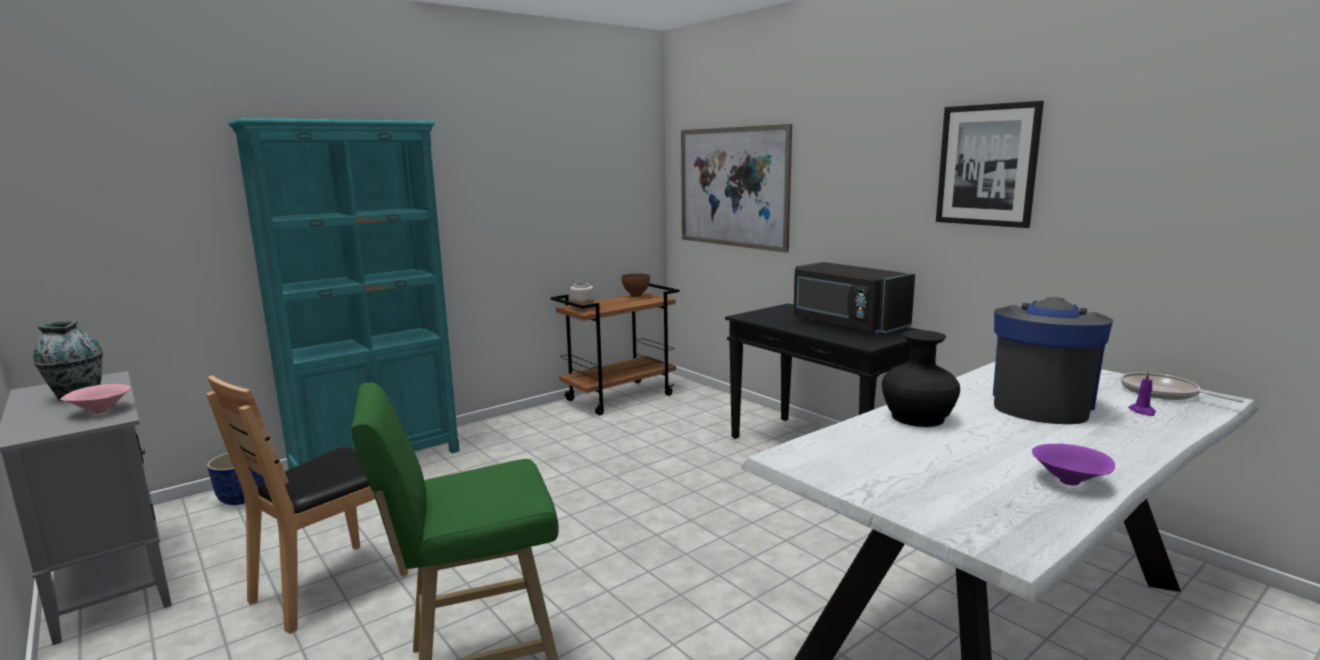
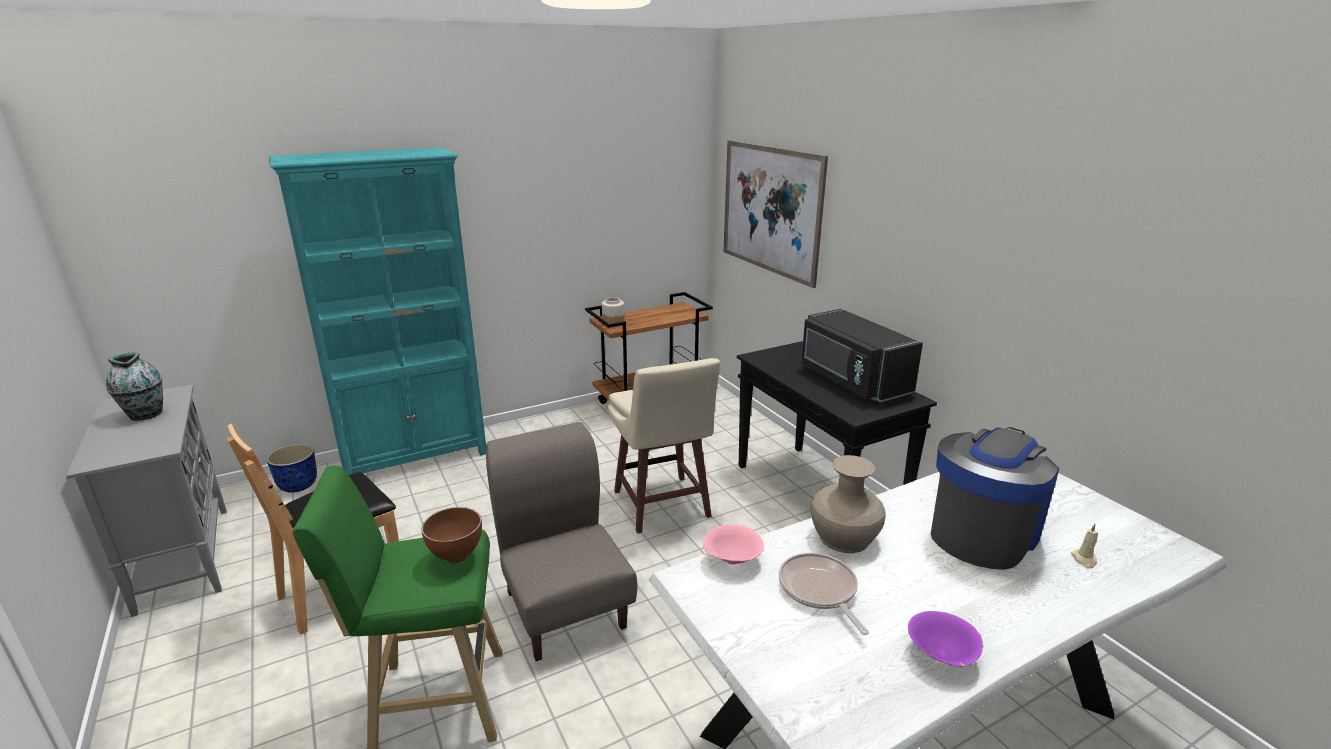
camera: 10 degrees right, 10 degrees up
(98, 411) = (154, 437): pink bowl -> pink bowl (731, 560)
(599, 571) = (565, 608): none -> grey chair
(635, 296) = (671, 307): brown bowl -> brown bowl (455, 558)
(667, 475) = (661, 506): none -> beige stool
(917, 417) = (844, 537): black vase -> beige vase
(987, 165) = (1007, 243): picture -> none
(1142, 411) = (1084, 560): purple candle -> beige candle
(1163, 393) = (1126, 533): frying pan -> frying pan (819, 590)

